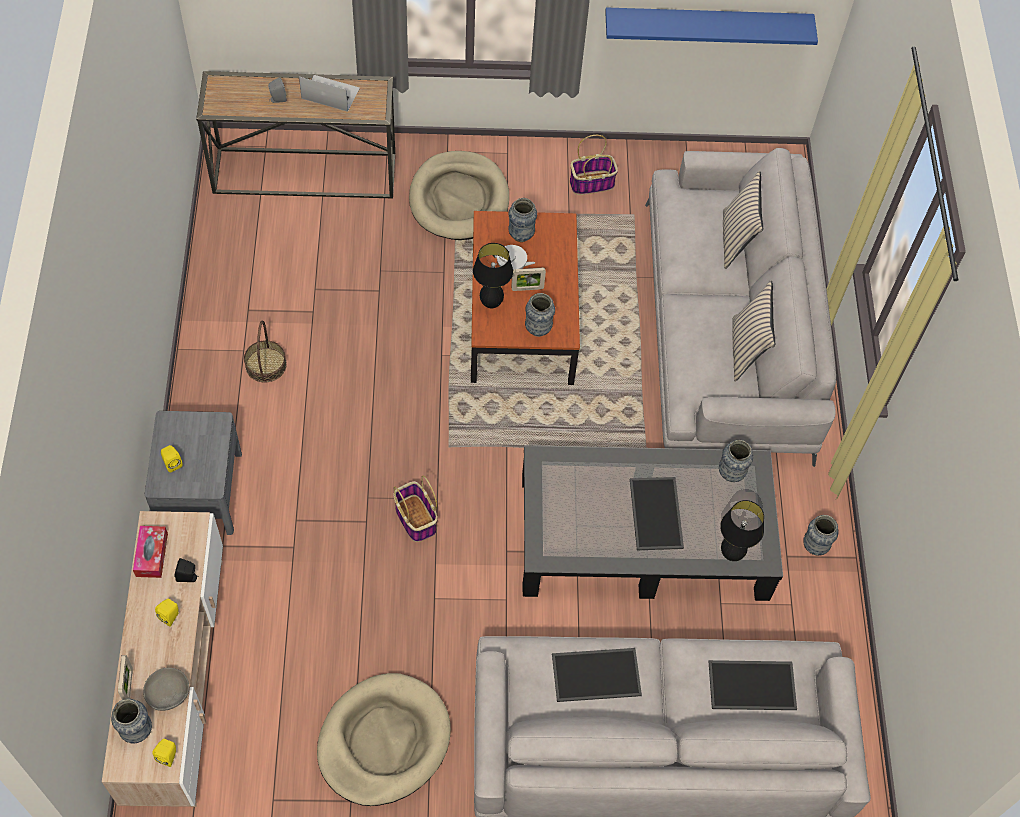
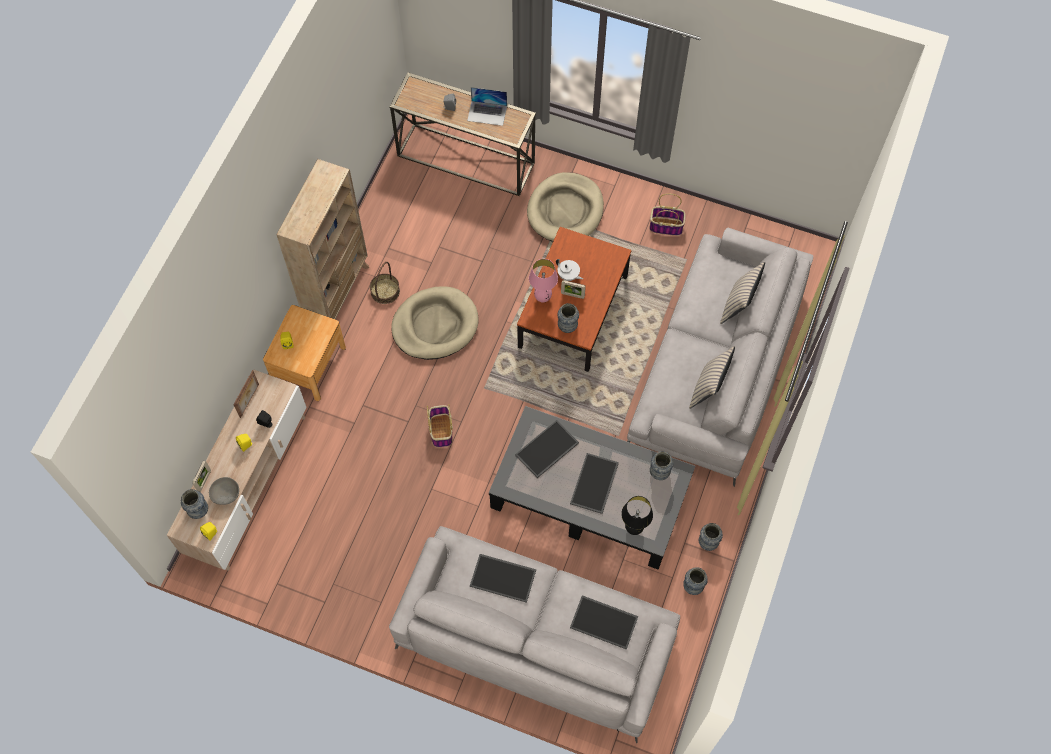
camera: 25 degrees right, 5 degrees up
(152, 555) = (250, 401): tissue box -> picture frame
(200, 491) = (309, 365): grey nightstand -> brown nightstand
(202, 386) = (338, 293): none -> beige bookcase
(330, 93) = (487, 113): laptop -> laptop turned 150 degrees clockwise
(383, 741) = (360, 571): beige dog bed -> beige dog bed (435, 325)
(491, 303) = (543, 298): black table lamp -> pink table lamp
(521, 235) = (585, 254): vase -> vase (693, 586)
(577, 491) = (547, 450): none -> tray
(707, 24) = (768, 140): blue shelf -> none

